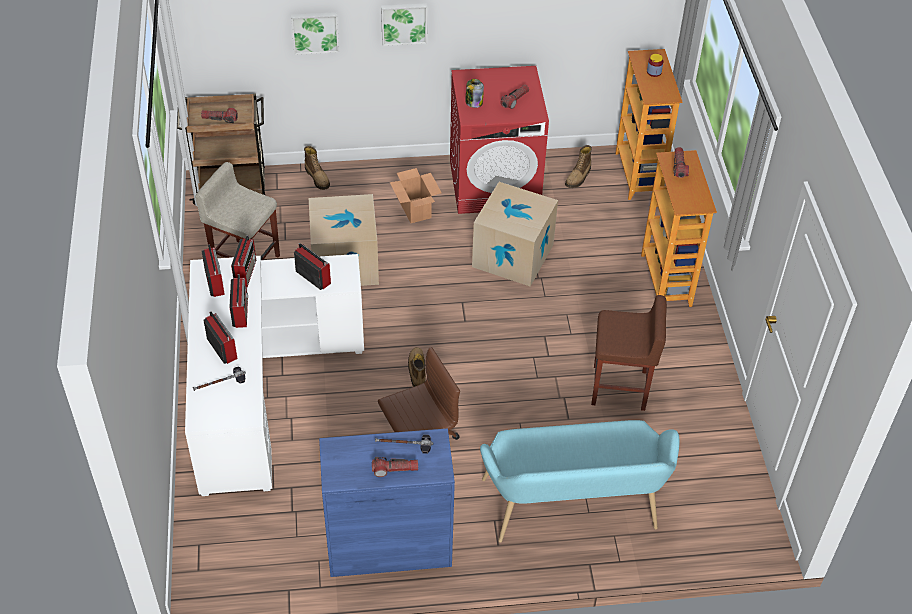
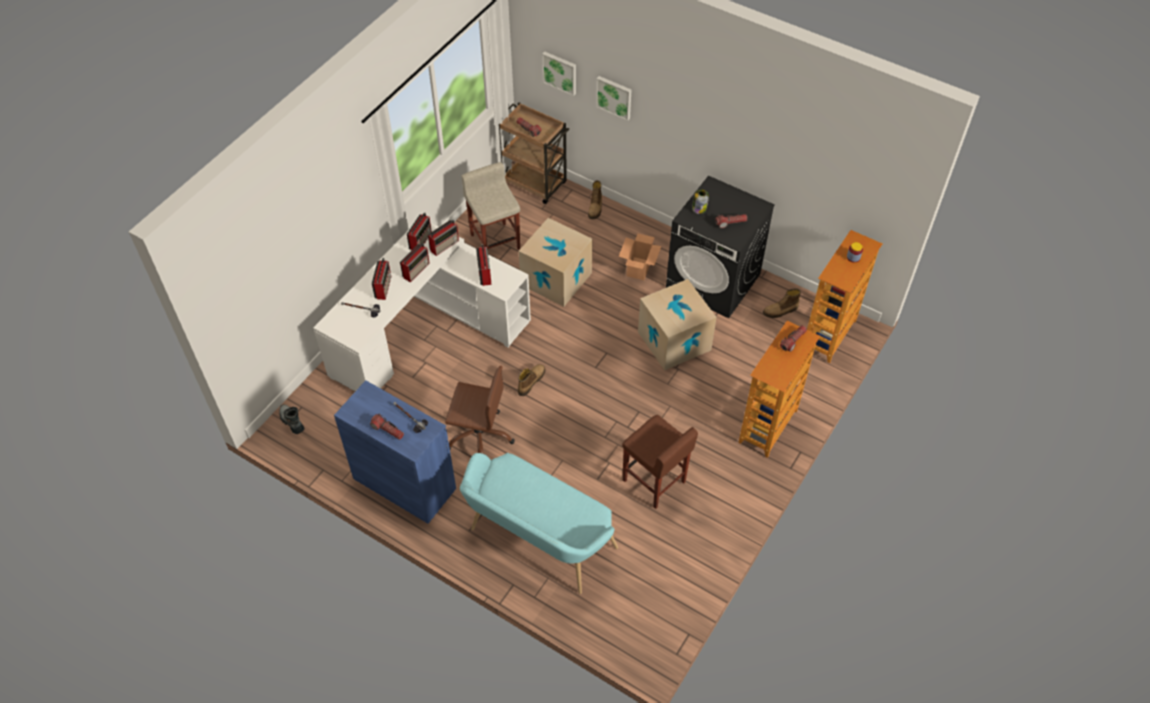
camera: 40 degrees right, 5 degrees up
(202, 566) = (292, 421): none -> boot
(404, 23) = (679, 121): picture -> picture (560, 72)
(495, 184) = (713, 281): red washing machine -> black washing machine

